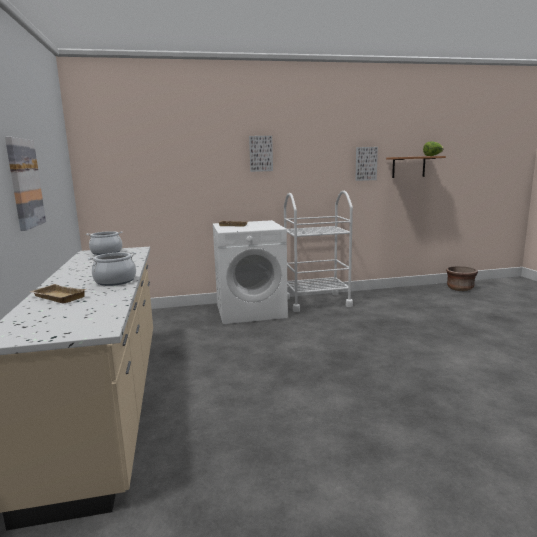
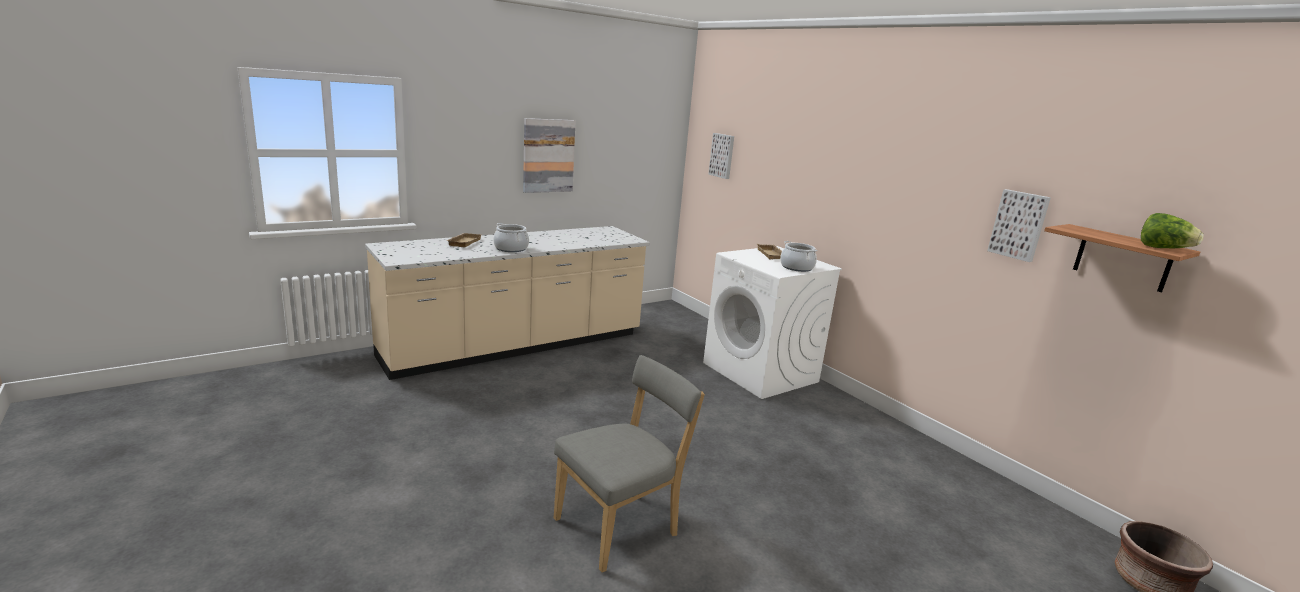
camera: 65 degrees right, 5 degrees up
(106, 252) = (610, 233): cooking pot -> cooking pot (796, 267)
(260, 153) = (852, 167): picture -> picture (722, 155)
(316, 302) = (846, 414): white cart -> none
(438, 389) = (621, 526): none -> grey chair

